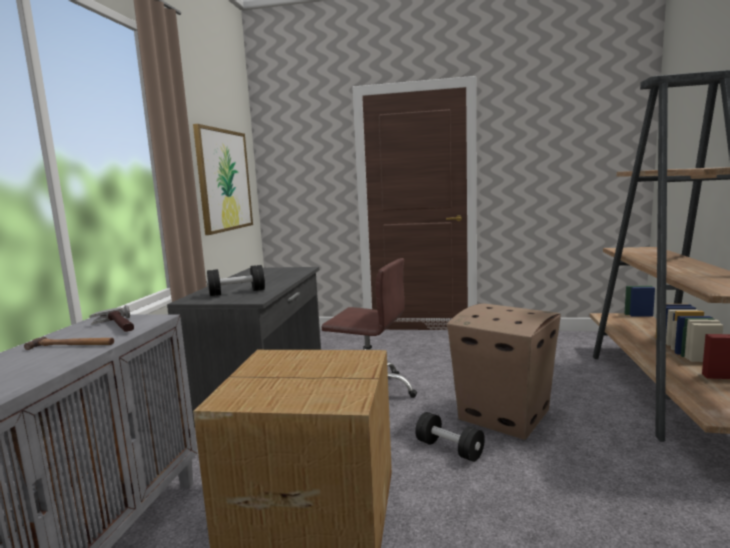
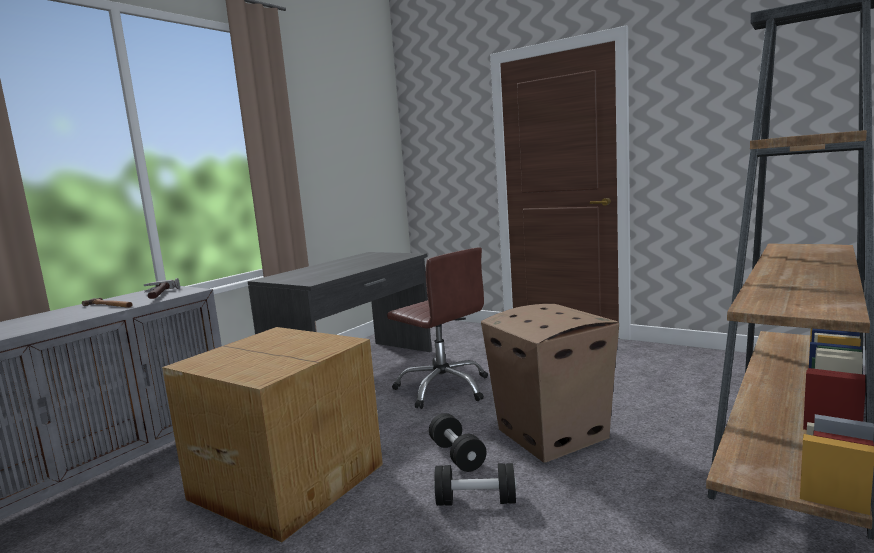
camera: 25 degrees right, 0 degrees up
(224, 180) = (351, 164): picture -> none
(237, 292) = (312, 274): black dumbbell -> black dumbbell (476, 501)

